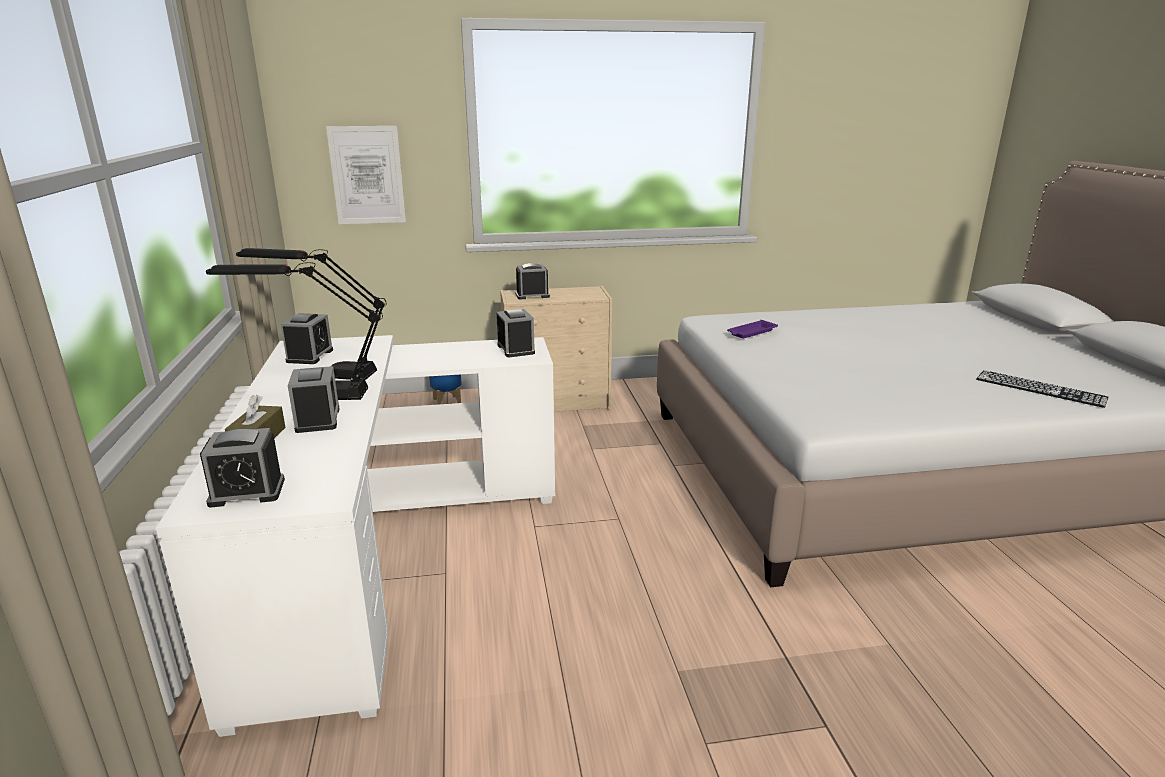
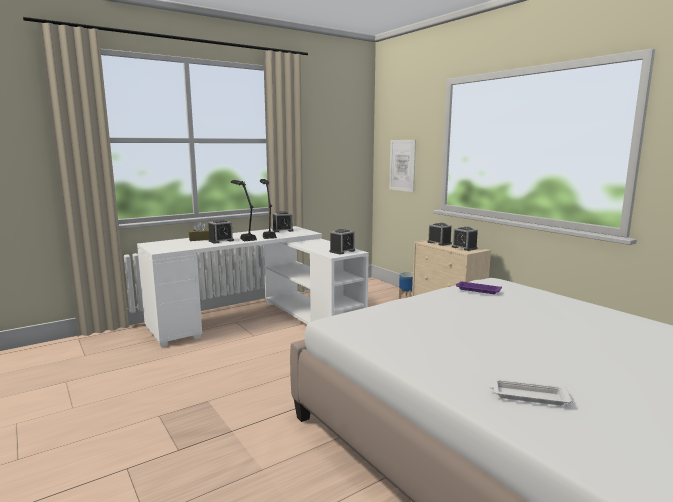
camera: 65 degrees right, 10 degrees down
(247, 492) = (161, 245): alarm clock -> alarm clock (464, 248)
(1040, 388) = (528, 396): keyboard -> white tray

